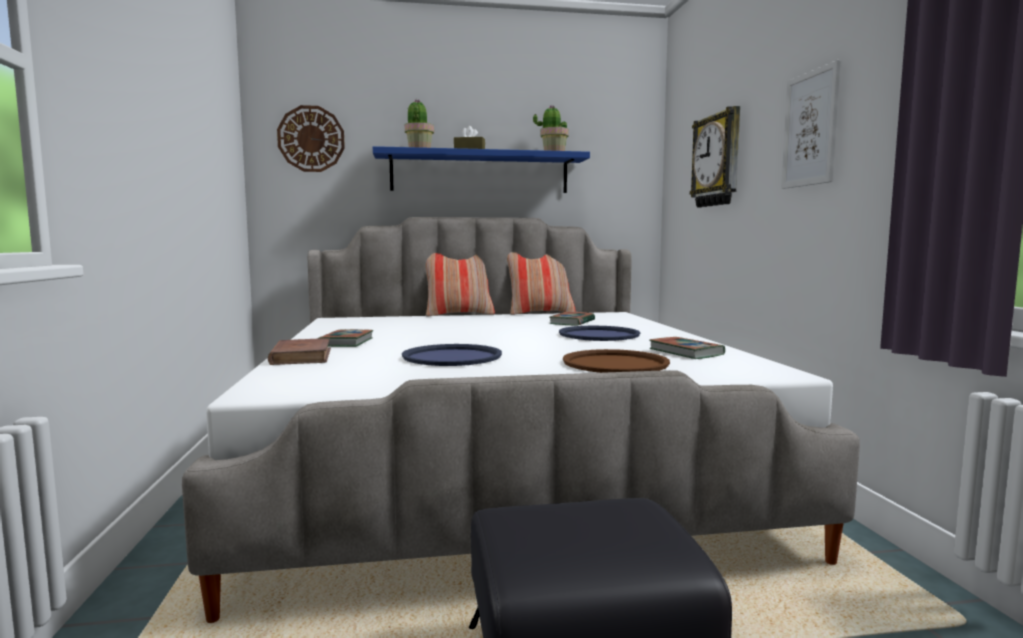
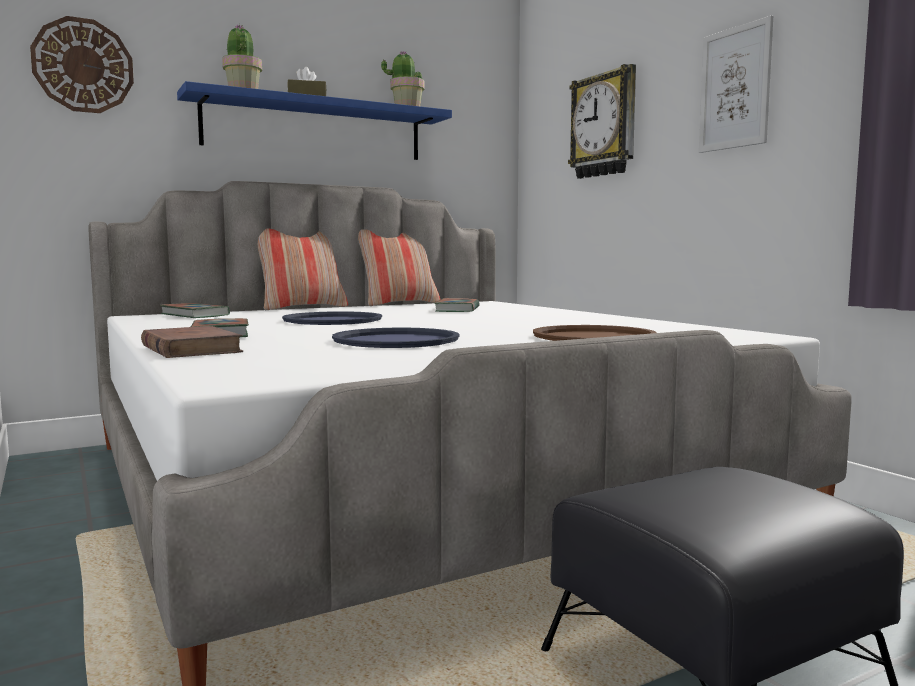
camera: 20 degrees left, 0 degrees up
(599, 335) = (514, 317): blue tray -> blue tray (332, 320)
(686, 352) = (639, 326): book -> book (195, 315)

